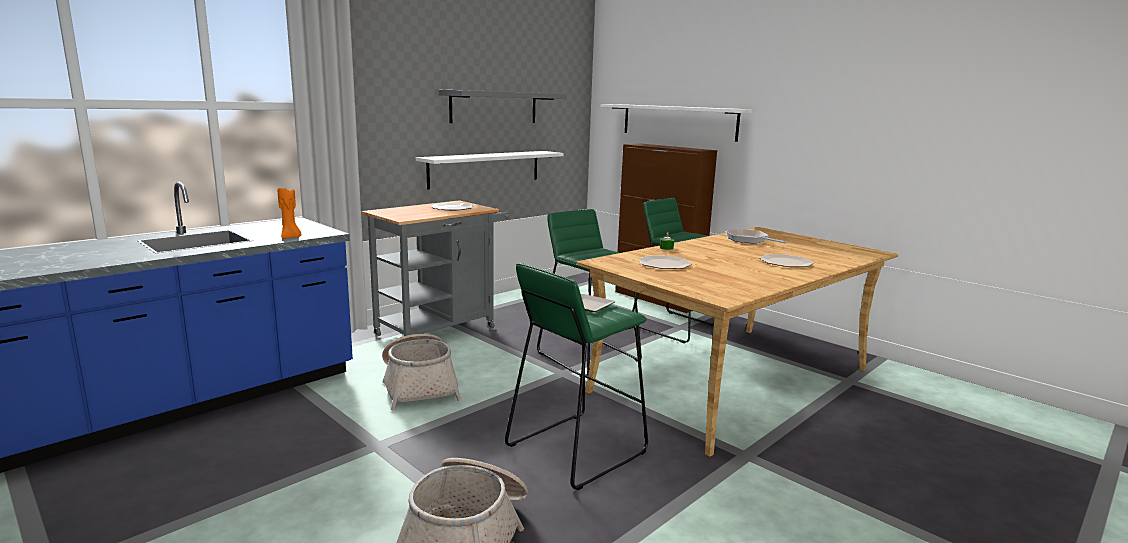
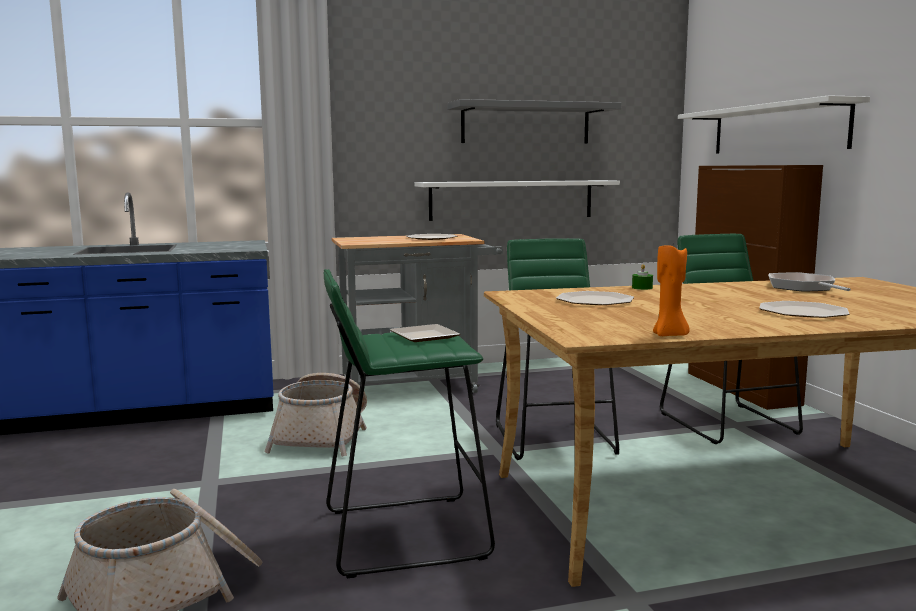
camera: 30 degrees right, 5 degrees down
(290, 237) = (206, 250): orange candle -> orange candle (670, 335)

